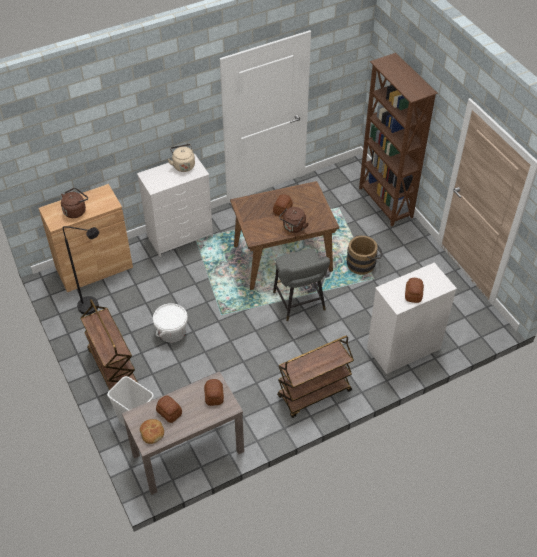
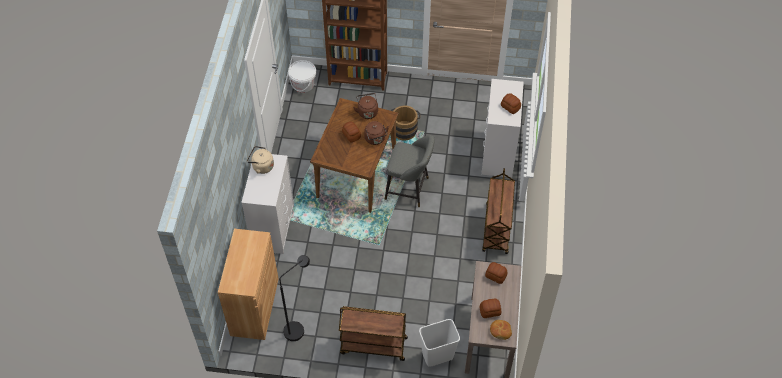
camera: 55 degrees left, 5 degrees up
(76, 211) = (246, 266): brown kettle -> brown kettle (367, 111)
(172, 332) = (369, 286): white bucket -> white bucket (303, 84)

